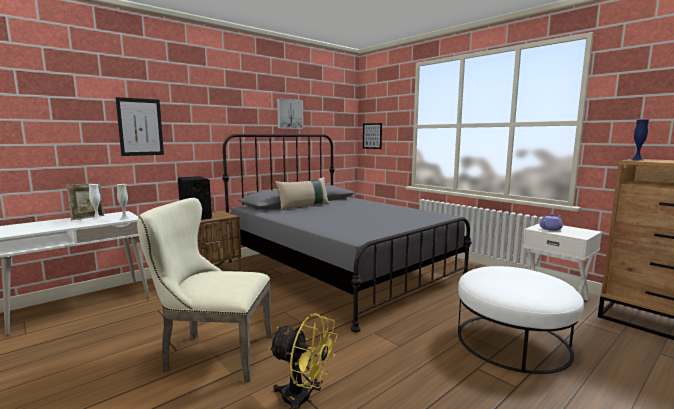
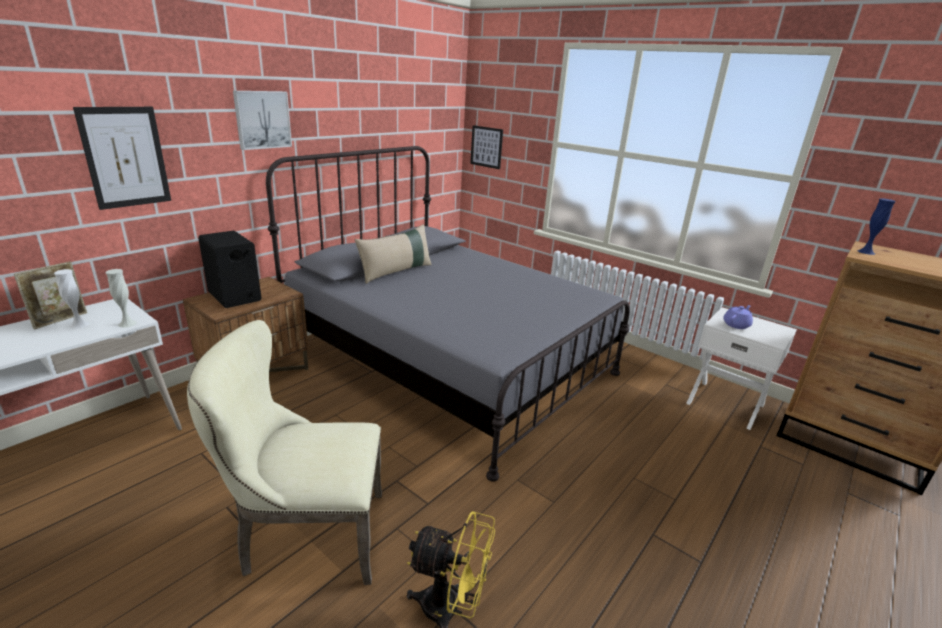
camera: 10 degrees left, 15 degrees up
(289, 114) = (365, 116): picture -> picture (262, 119)
(512, 341) = (686, 484): white ottoman -> none

